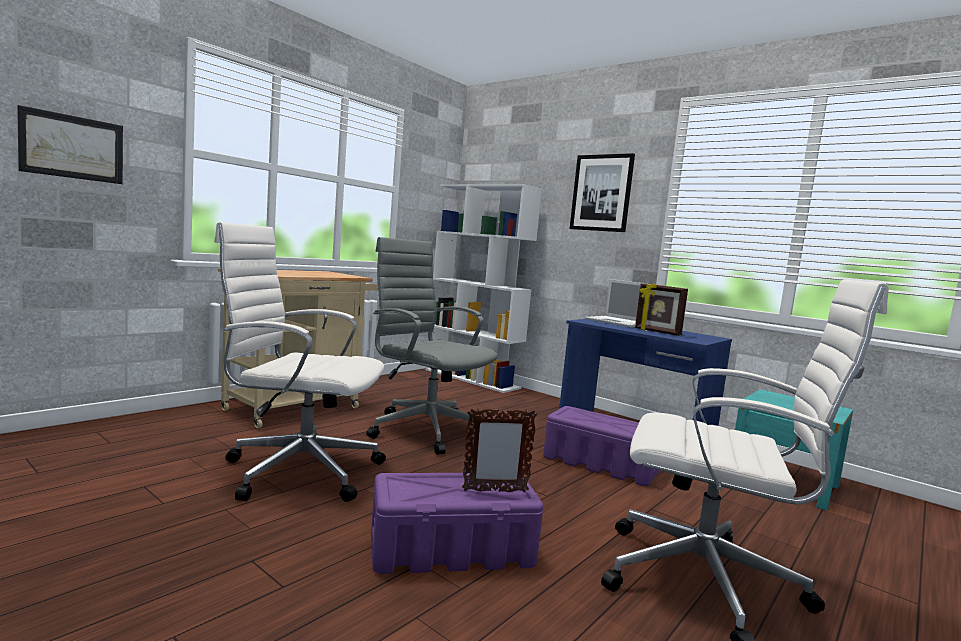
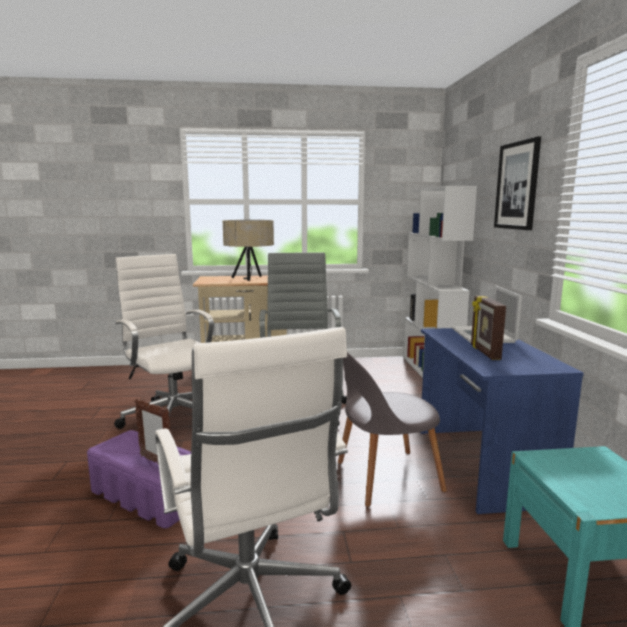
camera: 45 degrees right, 5 degrees up
(72, 147) = (123, 210): picture -> none
(303, 272) = (250, 278): none -> beige table lamp
(599, 464) = (384, 477): purple storage box -> grey chair

